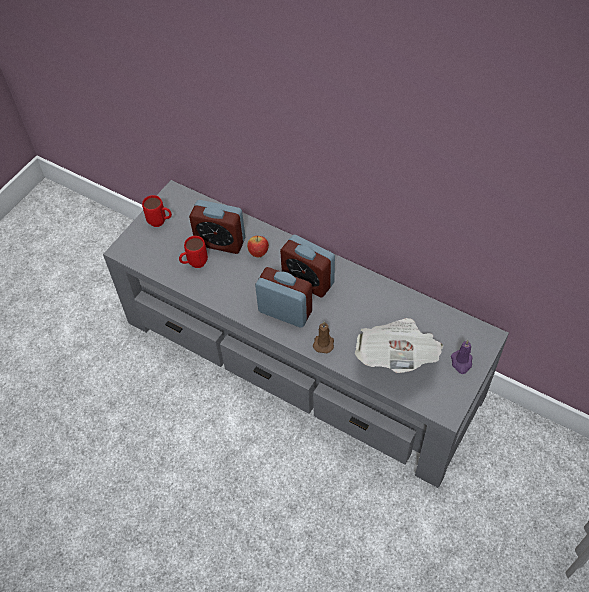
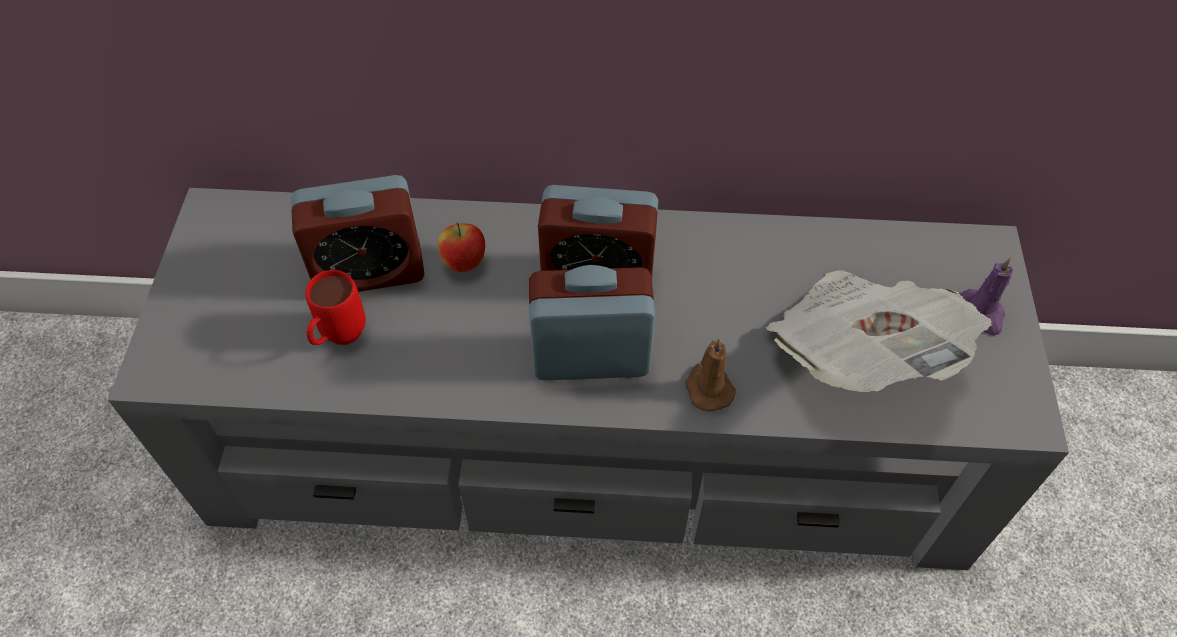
camera: 30 degrees left, 0 degrees up
(161, 222) = (214, 281): red mug -> none

